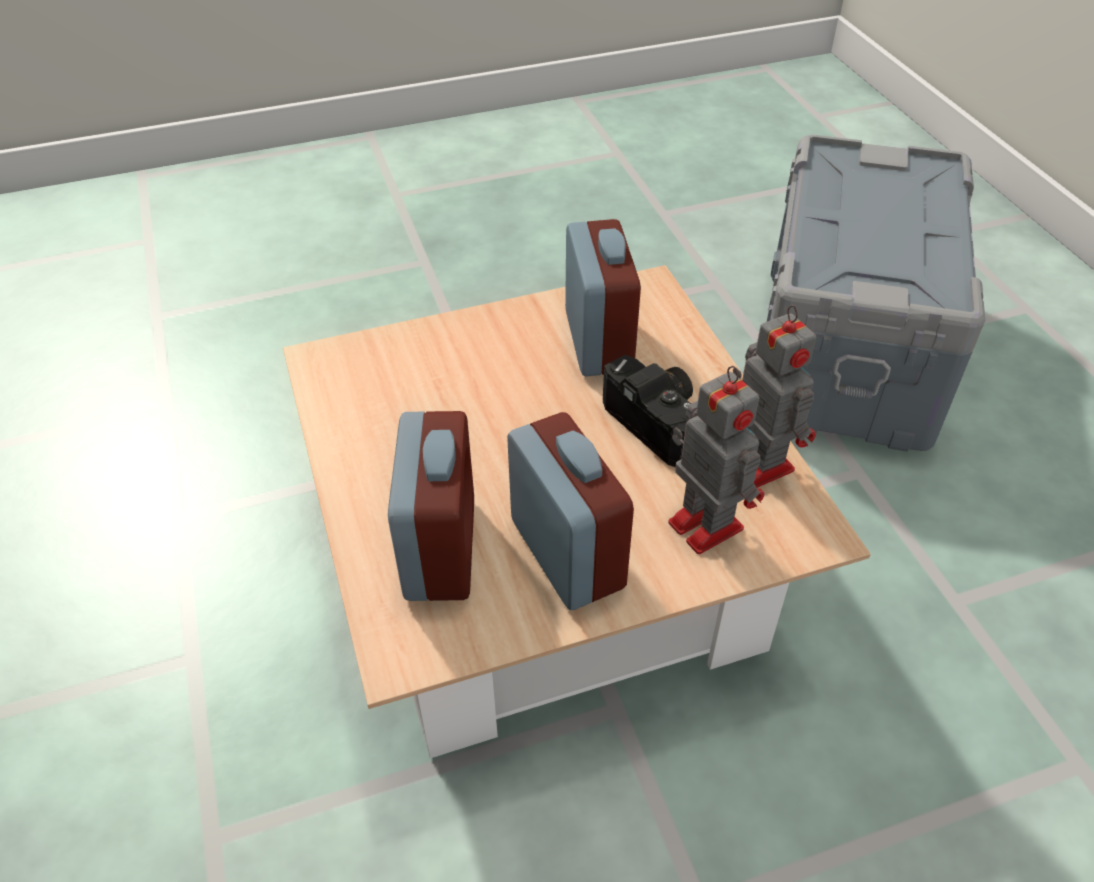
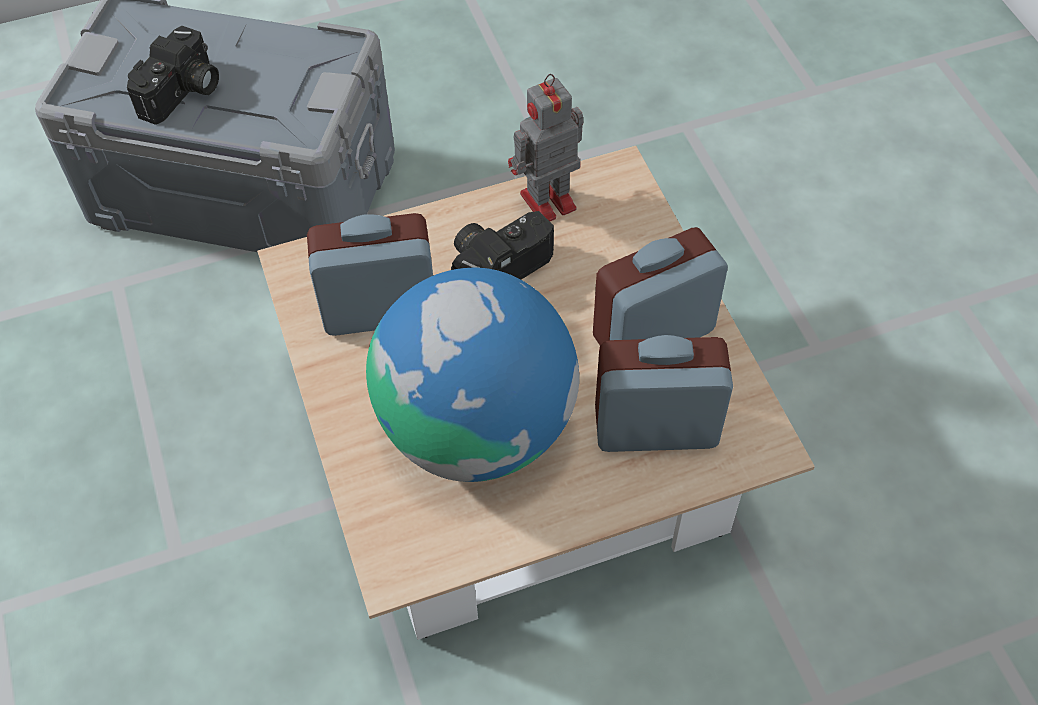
camera: 90 degrees left, 10 degrees up
(458, 408) = (476, 426): none -> globe
(703, 523) = (613, 242): toy robot -> none
(849, 208) = (183, 93): none -> camera

